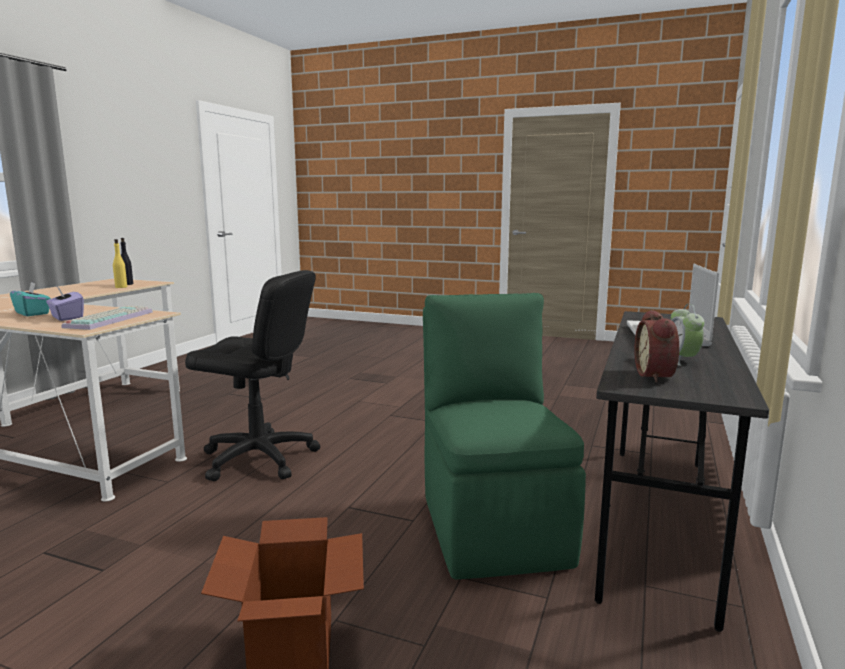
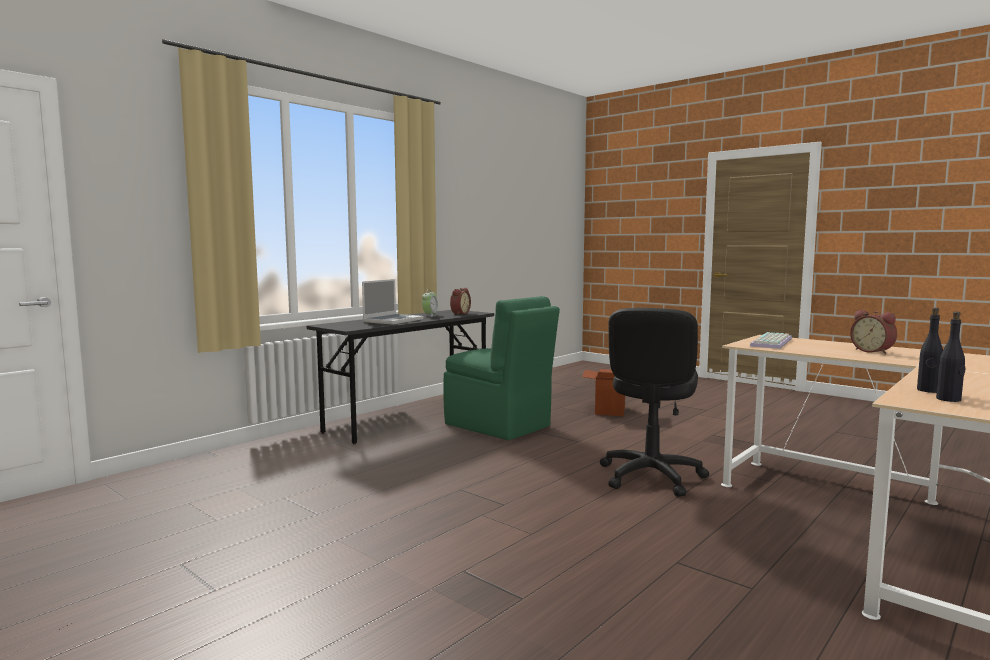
camera: 160 degrees left, 5 degrees down
(33, 313) = (873, 351): turquoise tissue box -> alarm clock
(66, 318) = (819, 345): purple tissue box -> none
(121, 287) = (928, 390): yellow bottle -> black bottle
(259, 458) = (650, 476): black office chair -> black office chair turned 105 degrees counterclockwise
(493, 526) = (499, 426): green chair -> green chair turned 60 degrees counterclockwise

